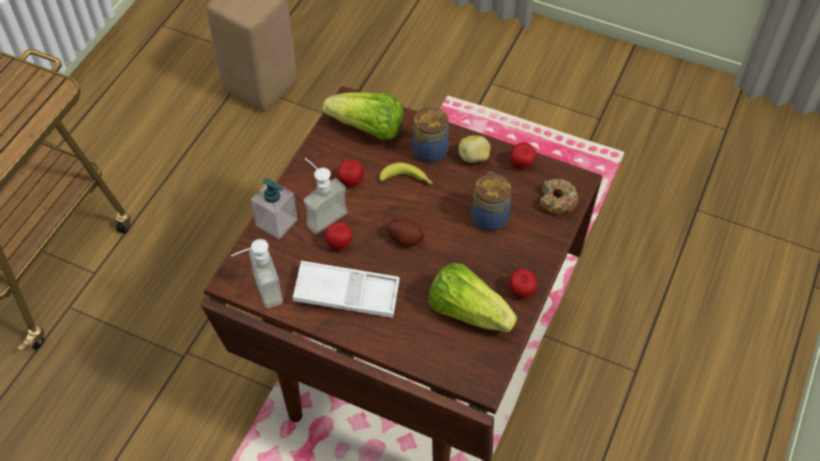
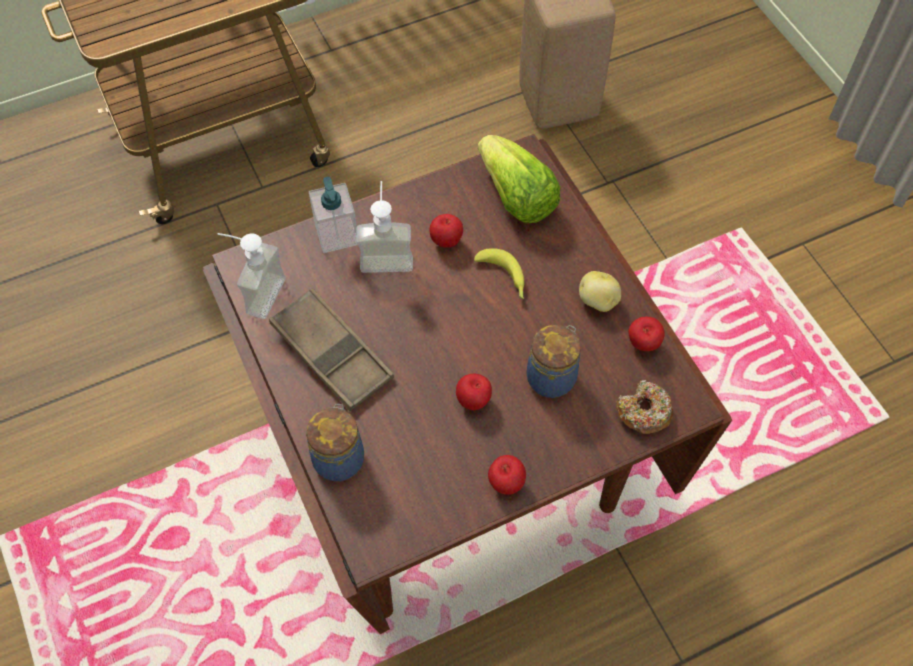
camera: 40 degrees right, 5 degrees up
(339, 244) = (373, 298): apple -> apple (474, 401)
(347, 294) = (332, 354): white tray -> brown tray
(405, 238) = (443, 338): potato -> none
(429, 149) = (558, 260): jar -> jar (339, 457)
(468, 311) = (430, 462): lettuce -> none

